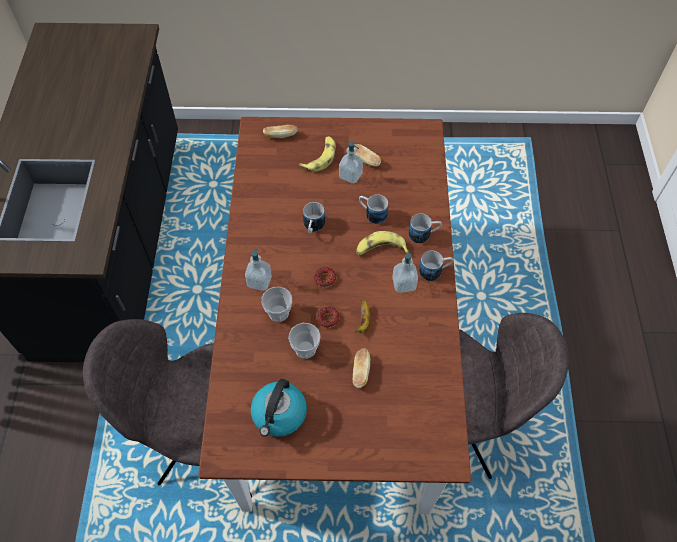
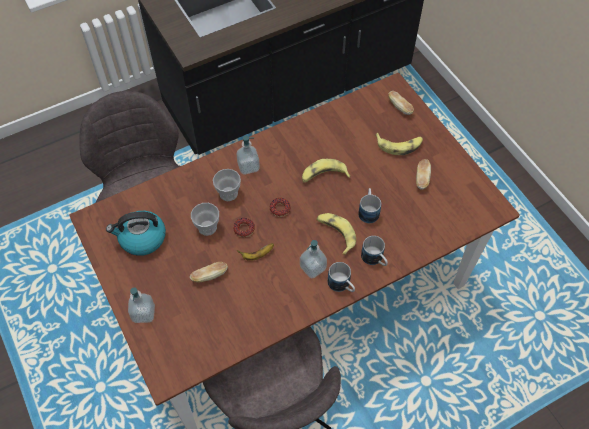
camera: 60 degrees right, 0 degrees up
(313, 227) = (323, 176): mug -> banana
(350, 175) = (396, 175): soap dispenser -> soap dispenser (143, 313)

